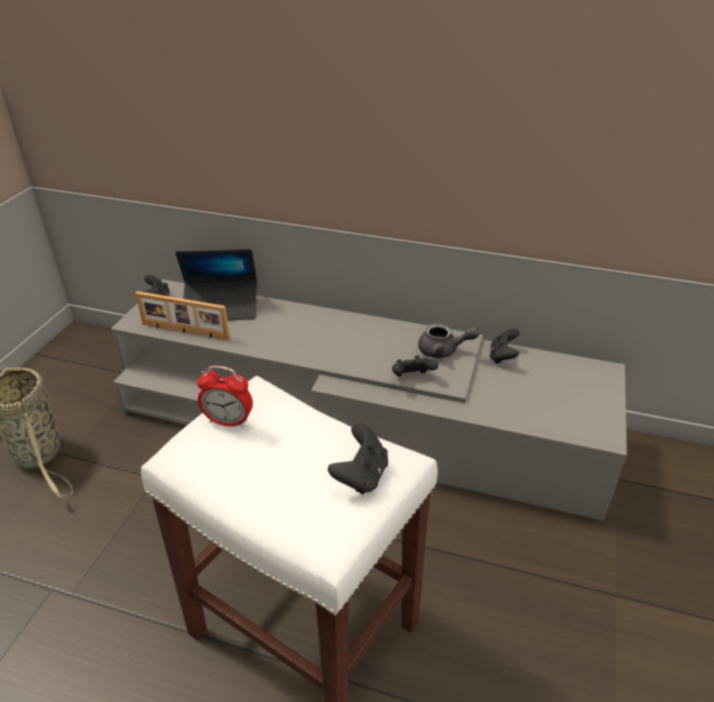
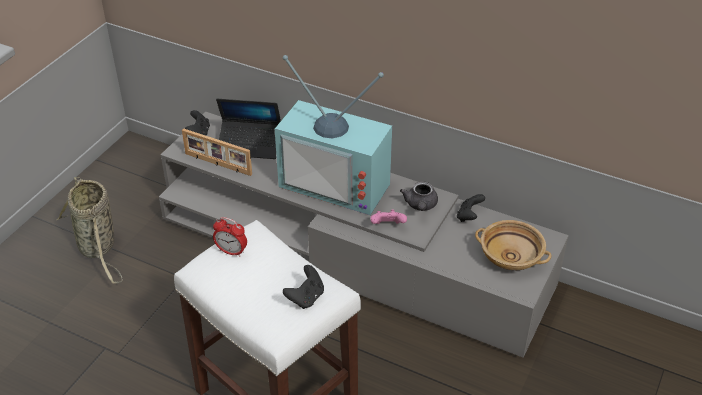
camera: 10 degrees right, 5 degrees up
(337, 336) = (338, 182): none -> television
(412, 378) = (387, 226): black game controller -> pink game controller
(443, 351) = (420, 206): grey teapot -> grey teapot turned 75 degrees clockwise
(571, 396) = (511, 256): none -> beige bowl

